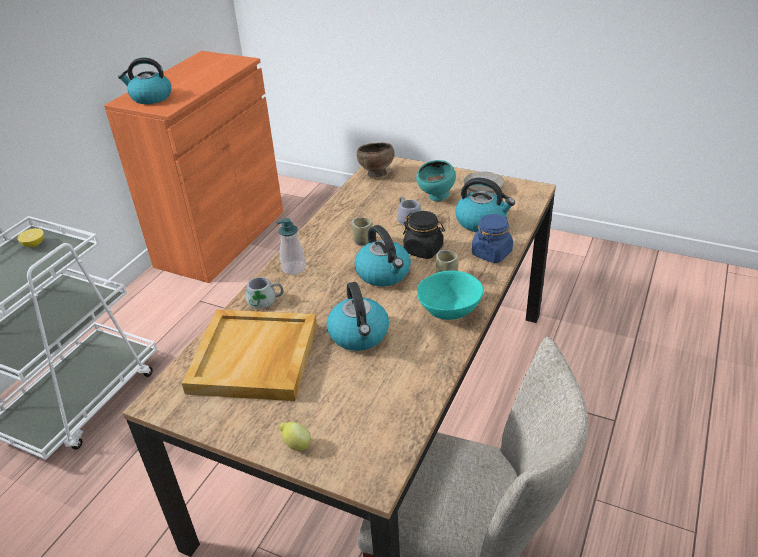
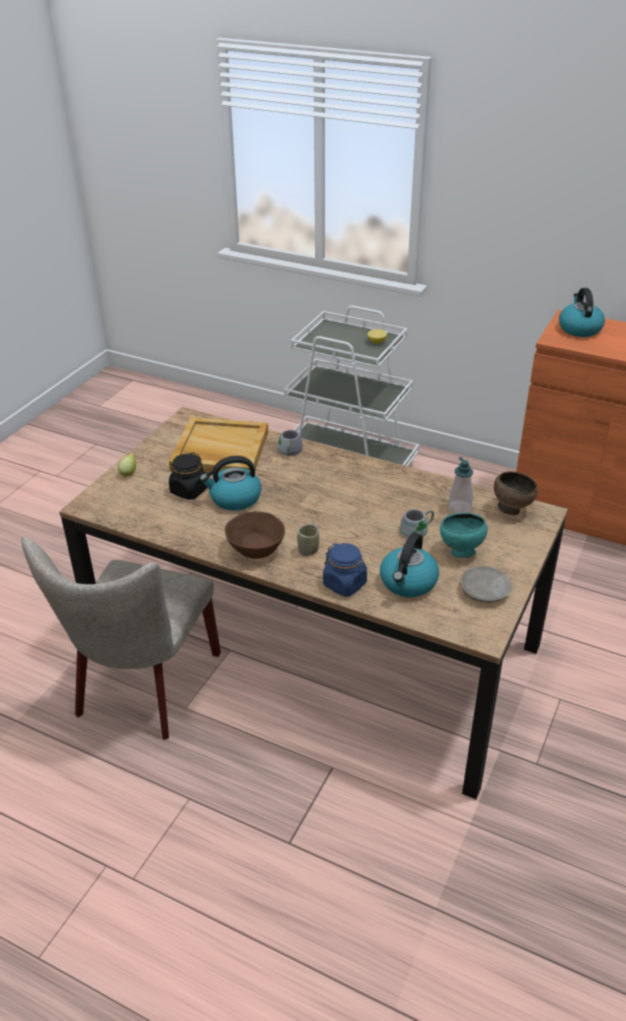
camera: 90 degrees right, 0 degrees up
(293, 268) = (333, 462): soap dispenser -> soap dispenser (459, 508)
(363, 242) = (372, 500): cup -> none
(384, 274) = (318, 512): kettle -> none
(423, 250) = (355, 538): black jar -> black jar (189, 491)
(449, 310) = (256, 549): turquoise bowl -> brown bowl

